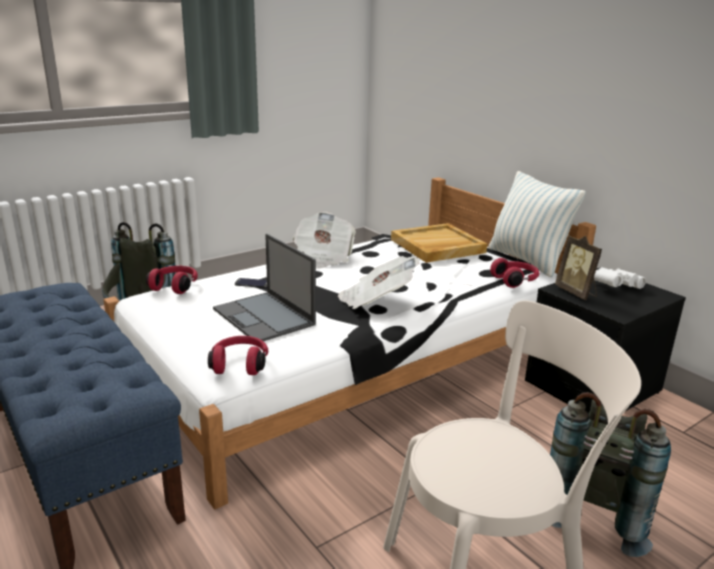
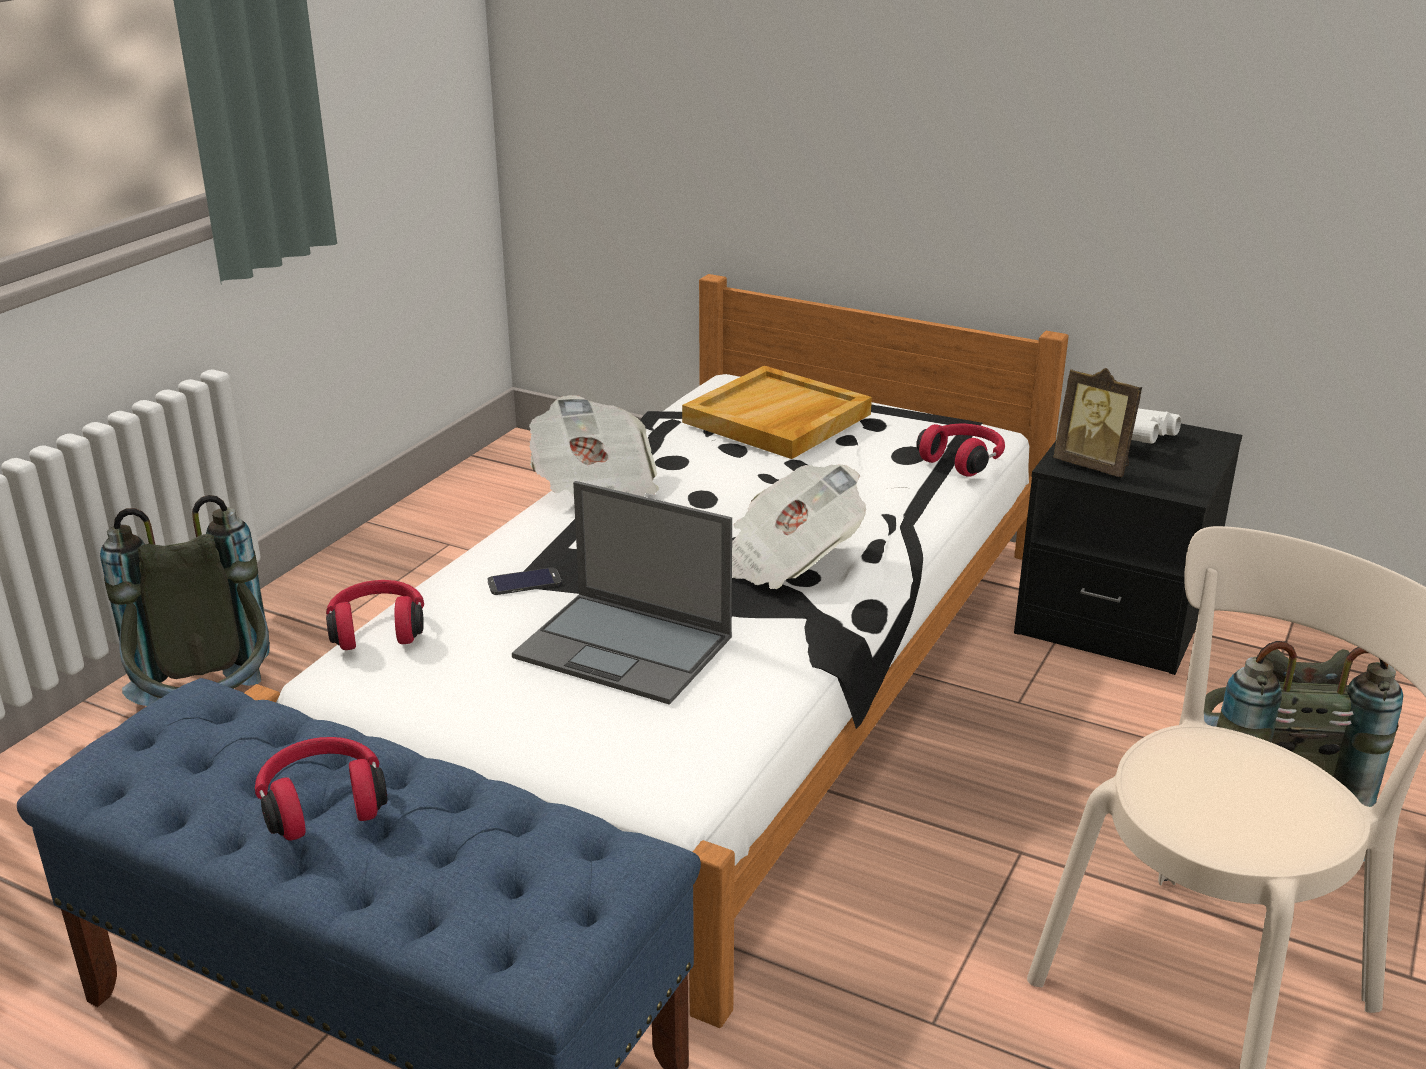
camera: 25 degrees left, 5 degrees up
(240, 364) = (685, 753): red headphones -> red headphones (322, 803)
(527, 260) = (944, 414): pillow -> none

